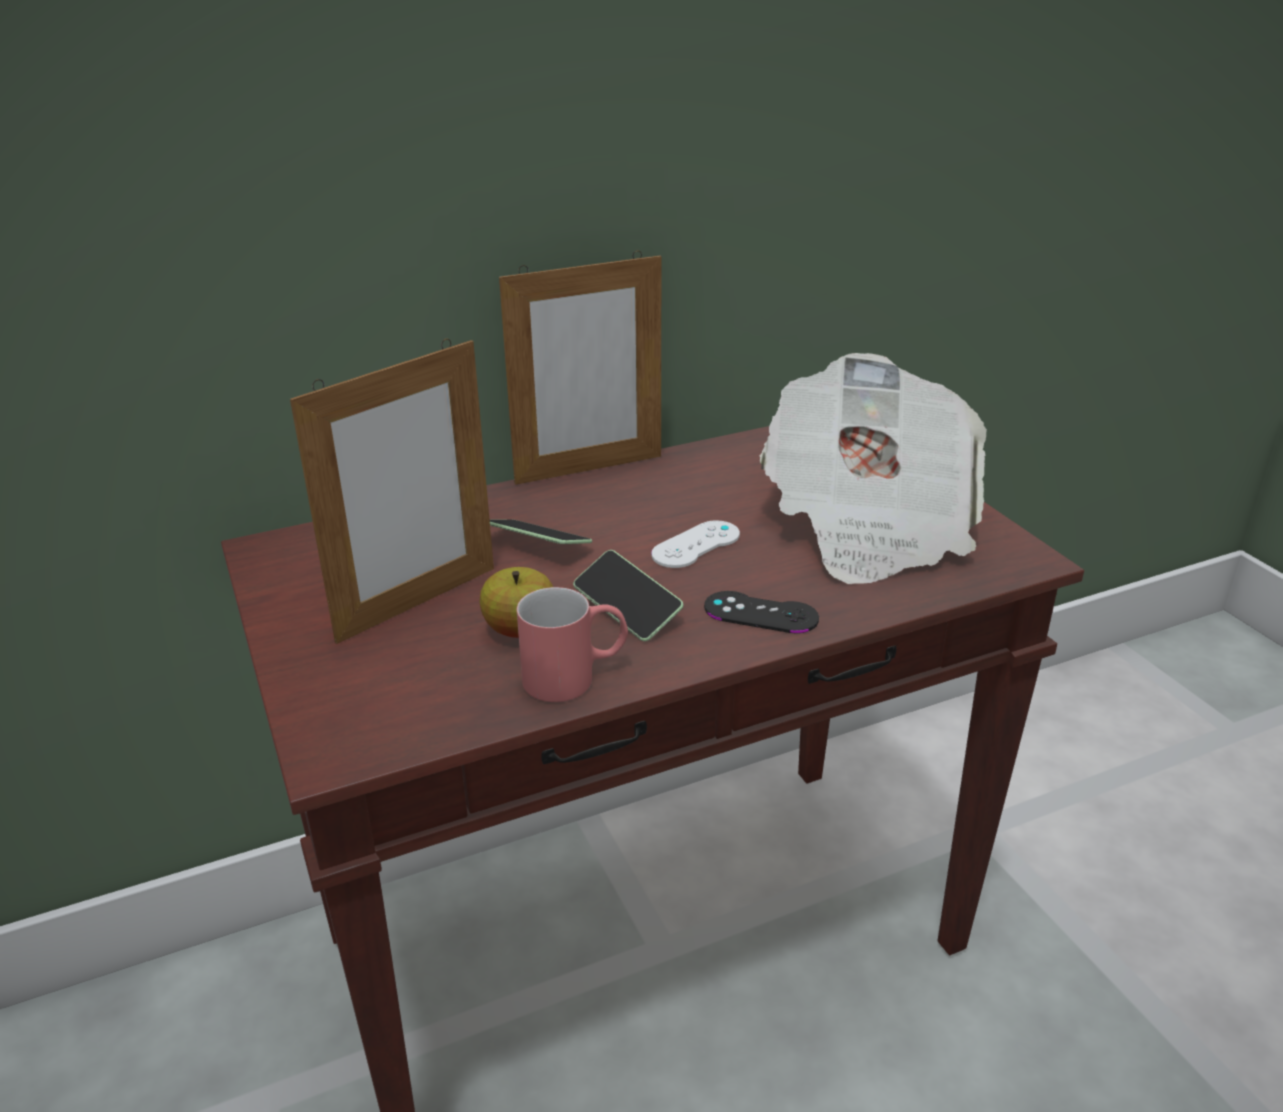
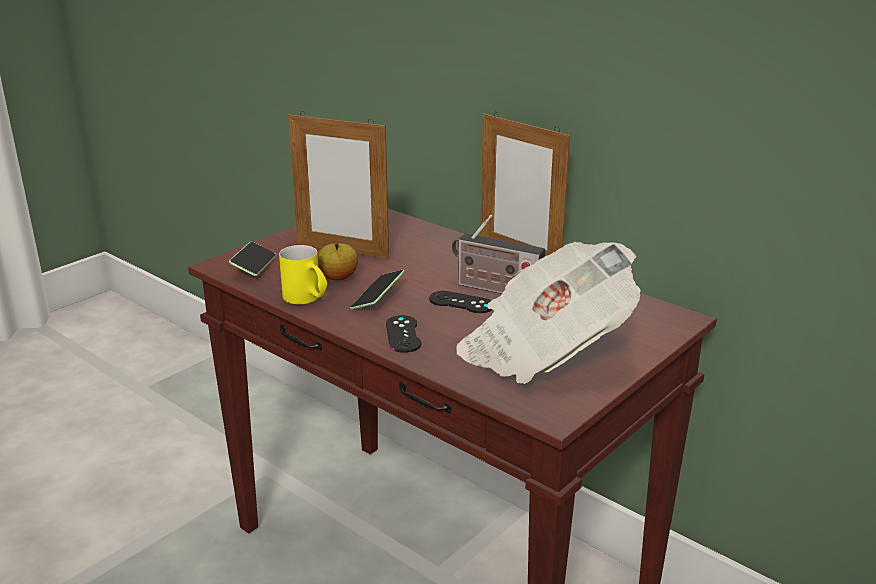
camera: 65 degrees right, 5 degrees down
(538, 545) = (421, 263): phone -> phone (254, 267)
(575, 677) = (307, 299): red mug -> yellow mug
(676, 511) = (495, 289): none -> radio
(696, 545) = (461, 302): white game controller -> black game controller

